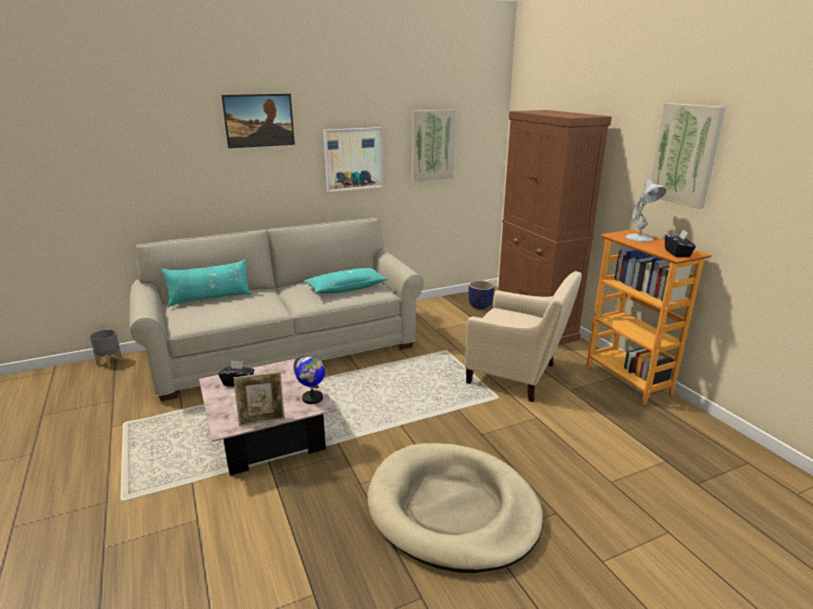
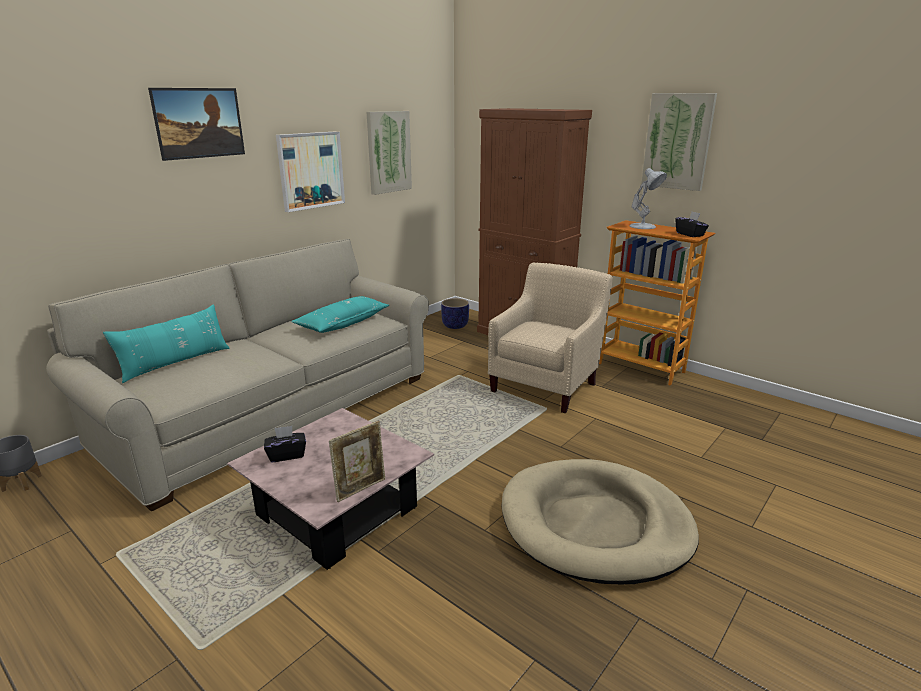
camera: 25 degrees left, 0 degrees up
(312, 398) = (396, 449): globe -> none
(517, 376) = (547, 385): beige armchair -> beige armchair turned 60 degrees counterclockwise

